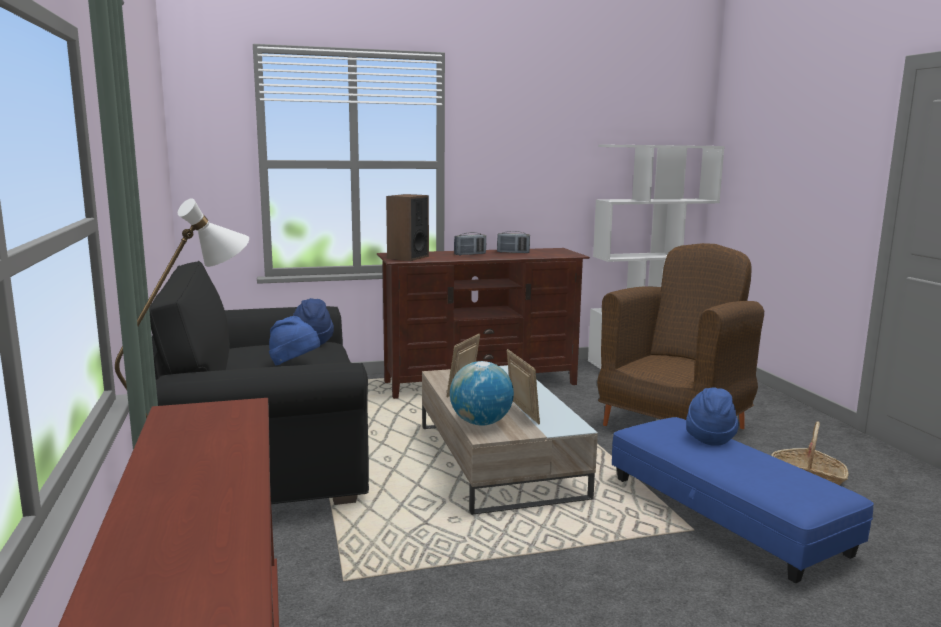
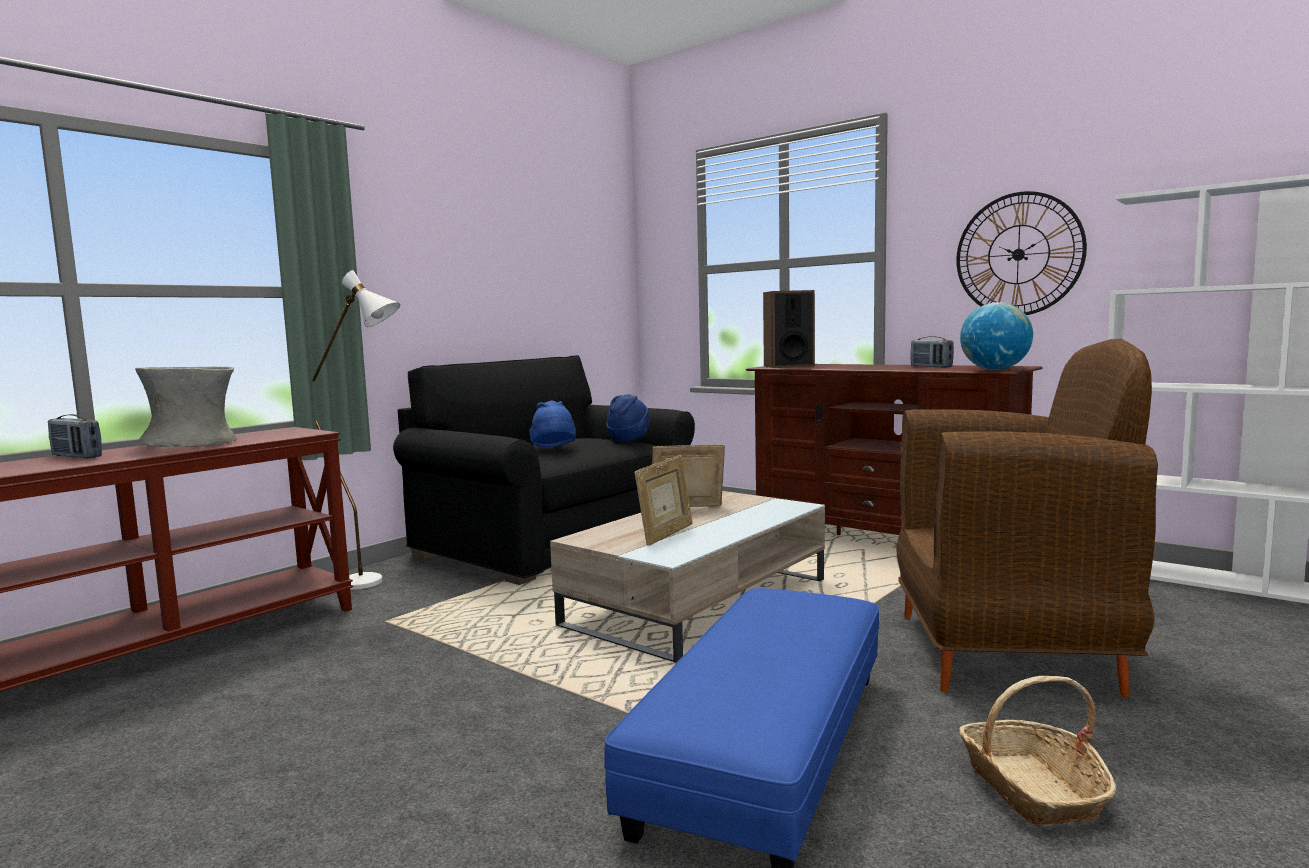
camera: 55 degrees right, 5 degrees down
(196, 458) = (193, 444): none -> grey vase
(470, 254) = (868, 366): radio -> radio (77, 456)
(481, 423) = (610, 531): globe -> globe (994, 369)
(536, 171) = (1018, 254): none -> wall clock
(709, 437) = (808, 624): blue hat -> none

